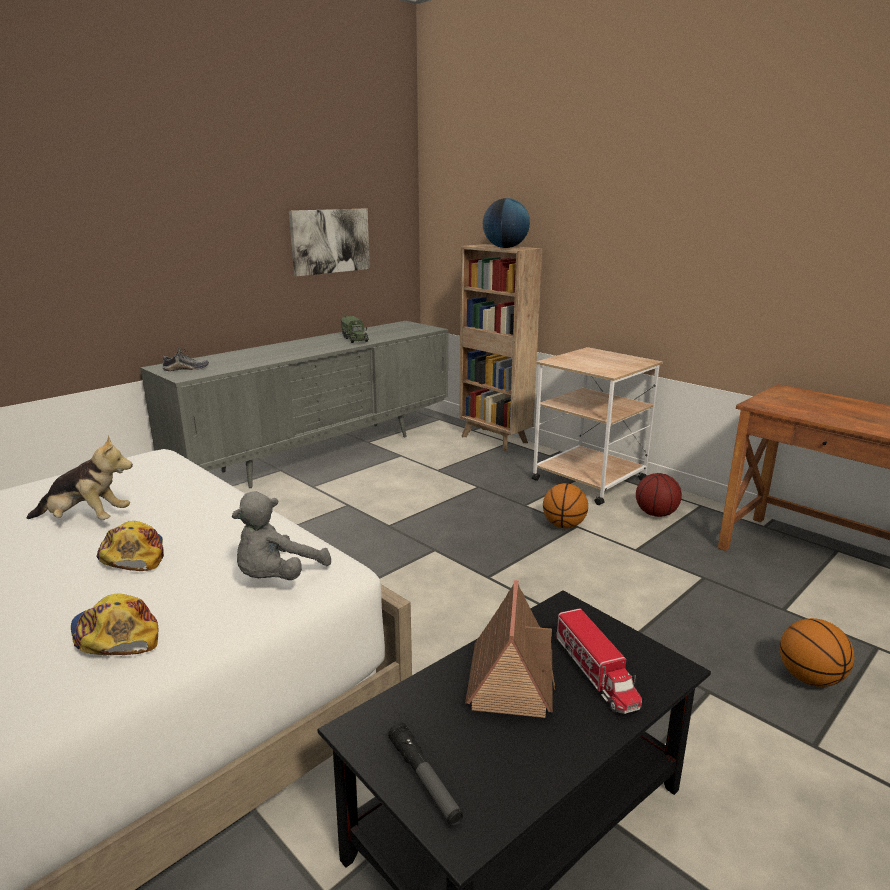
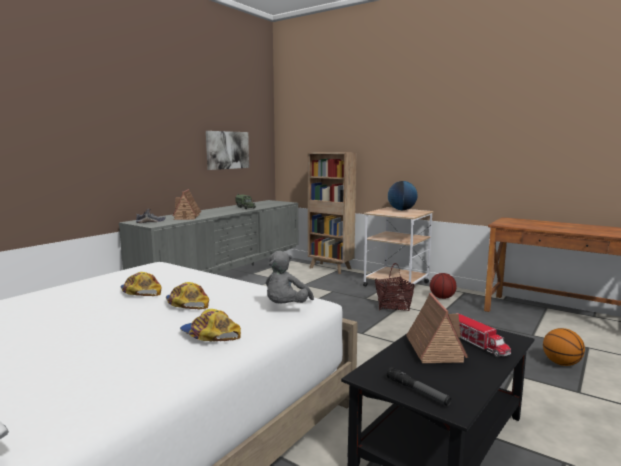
camera: 10 degrees left, 10 degrees down
(86, 520) = (140, 292): plush toy -> cap
(248, 359) = (187, 217): none -> toy house
(505, 247) = (335, 152): globe -> globe (401, 210)
(564, 525) = (393, 306): basketball -> basket

